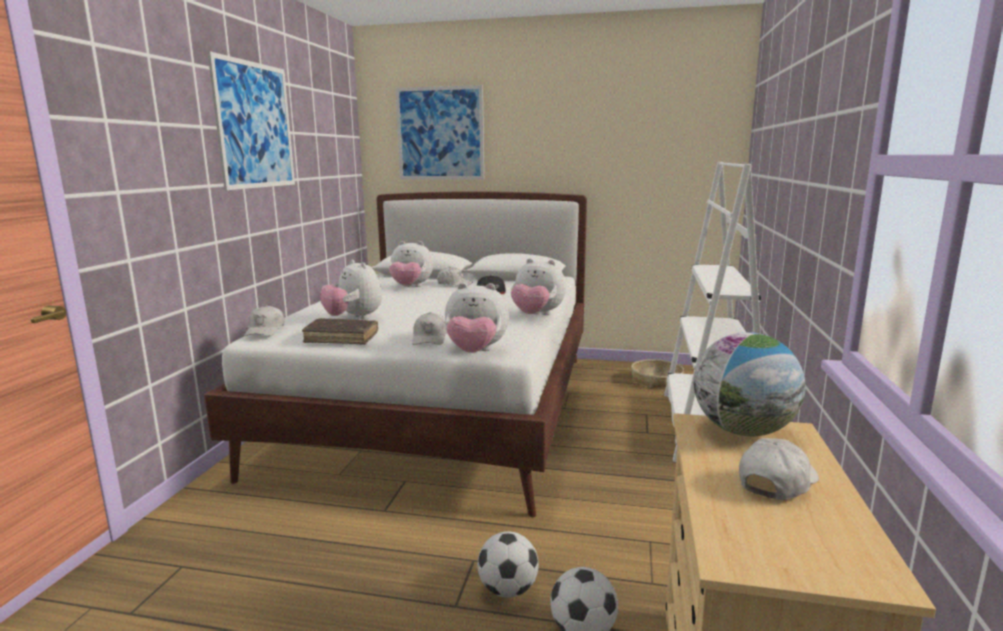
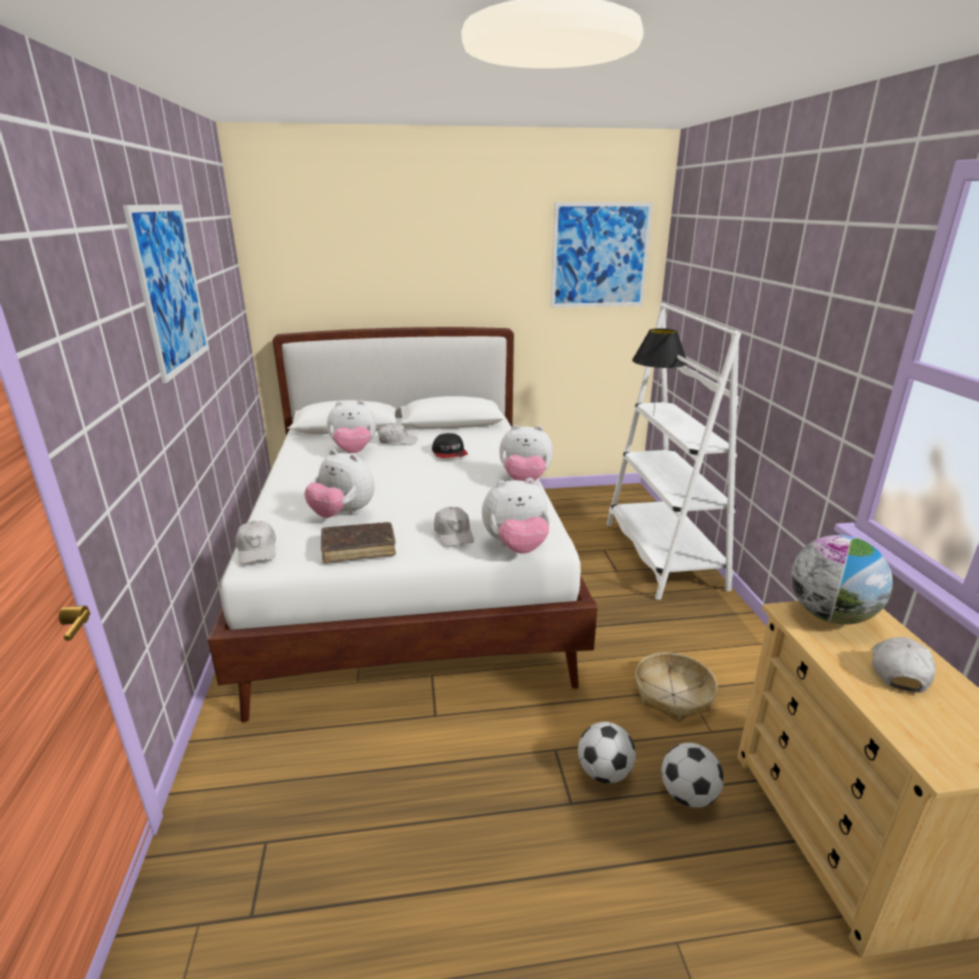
camera: 20 degrees left, 10 degrees up
(440, 133) = (343, 261): picture -> picture (600, 255)
(656, 380) = (590, 508): basket -> basket (673, 695)
(699, 271) = (653, 415): none -> black table lamp

